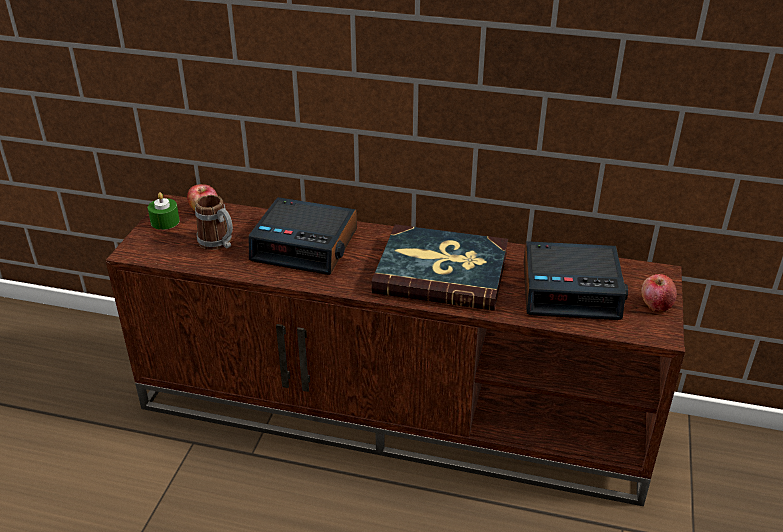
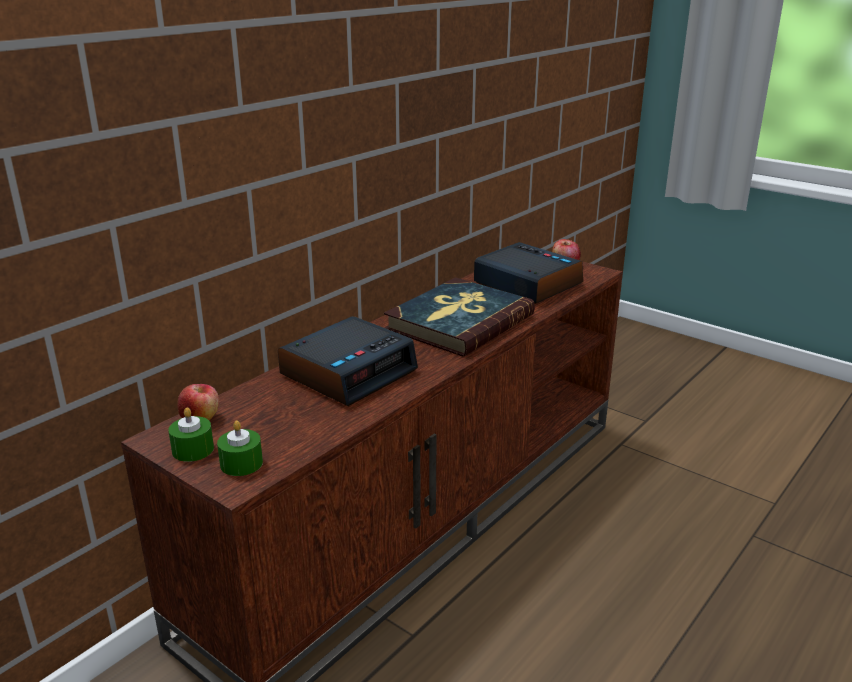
camera: 65 degrees left, 10 degrees down
(156, 245) = (241, 463): none -> green candle
(219, 243) = (288, 420): mug -> none
(571, 290) = (526, 284): alarm clock -> alarm clock turned 75 degrees counterclockwise

